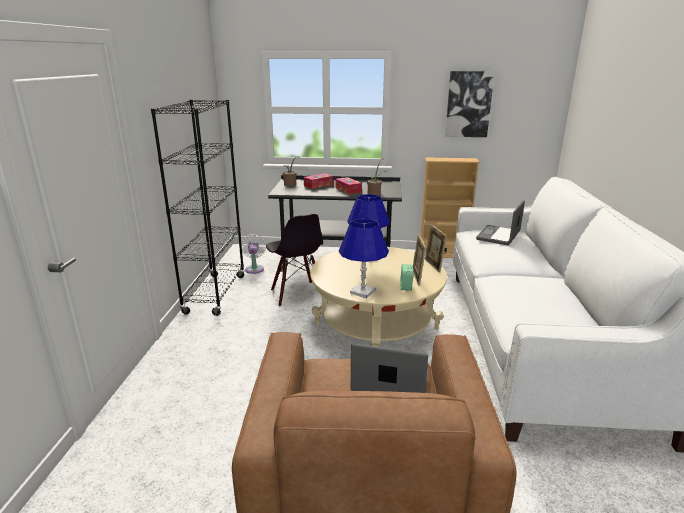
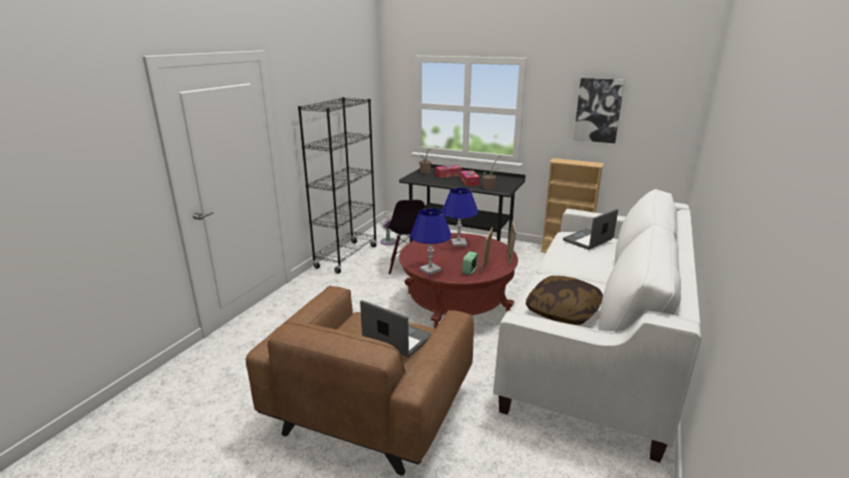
camera: 20 degrees right, 0 degrees up
(376, 326) = (456, 304): beige coffee table -> red coffee table
(548, 313) = (563, 311): none -> pillow

